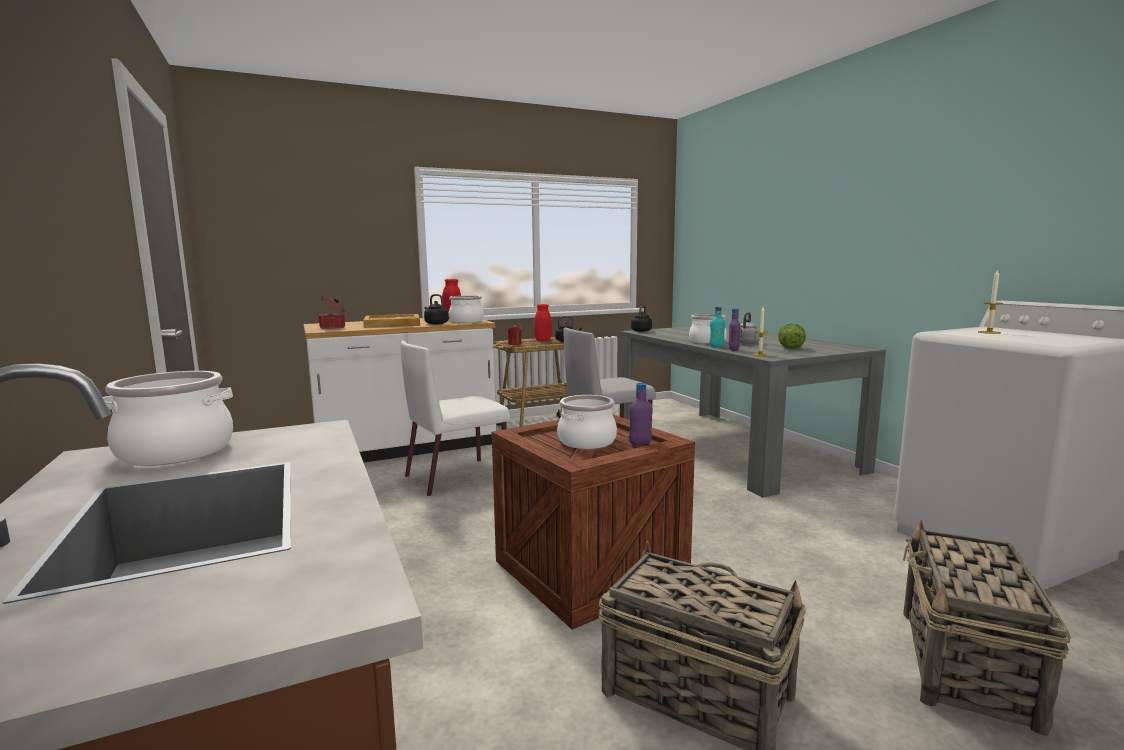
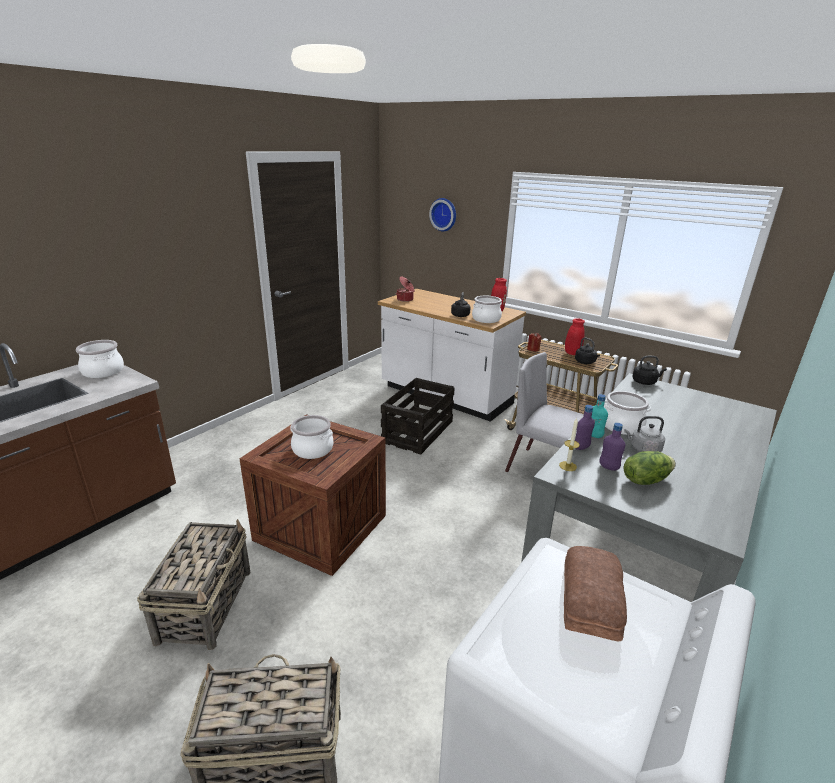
camera: 60 degrees right, 15 degrees up
(321, 221) = (444, 214): none -> wall clock
(393, 324) = (442, 306): beige tray -> none
(458, 476) = (418, 431): white chair -> crate
(640, 443) = (319, 469): purple bottle -> purple bottle (608, 467)
(989, 332) = (592, 599): candle -> bread

